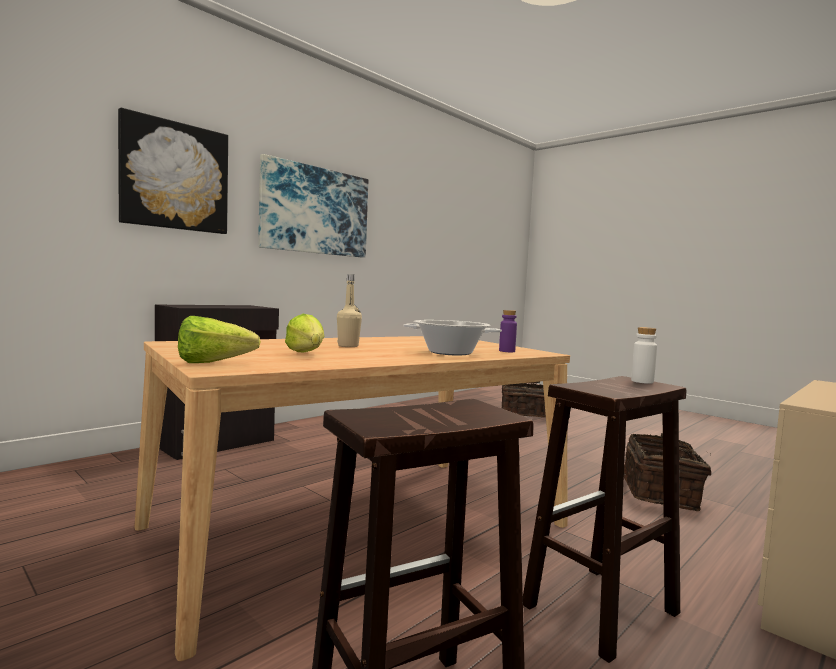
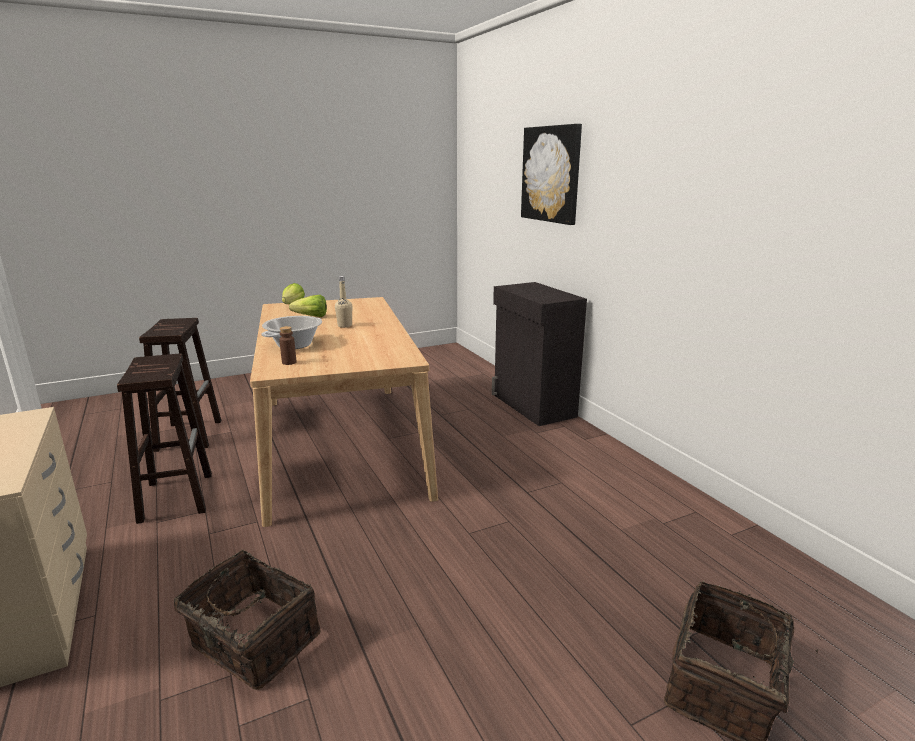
camera: 110 degrees right, 15 degrees up
(315, 210) = (658, 191): picture -> none
(507, 351) = (289, 362): purple bottle -> brown bottle
(642, 381) = (147, 377): white bottle -> none

